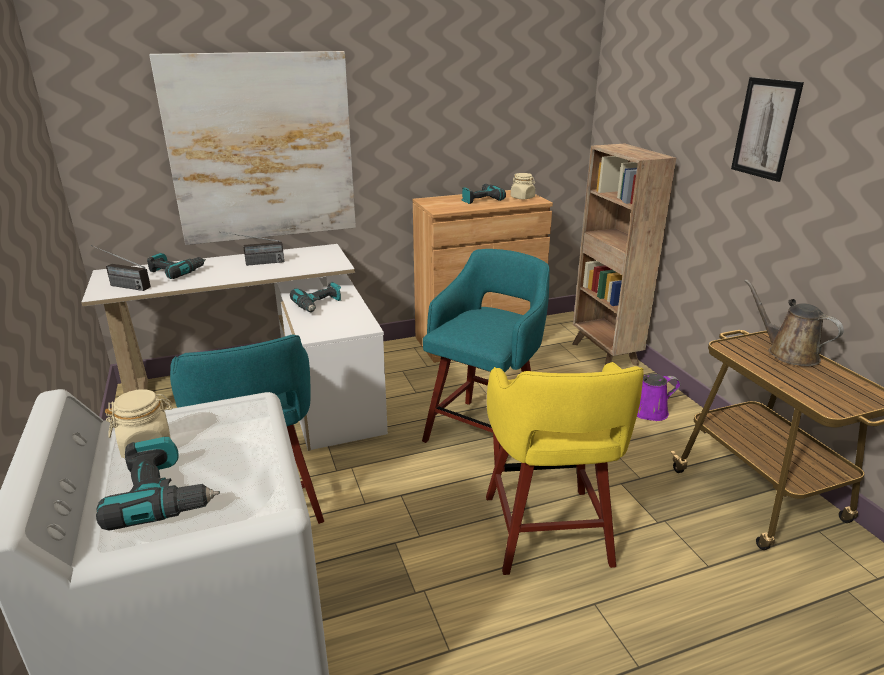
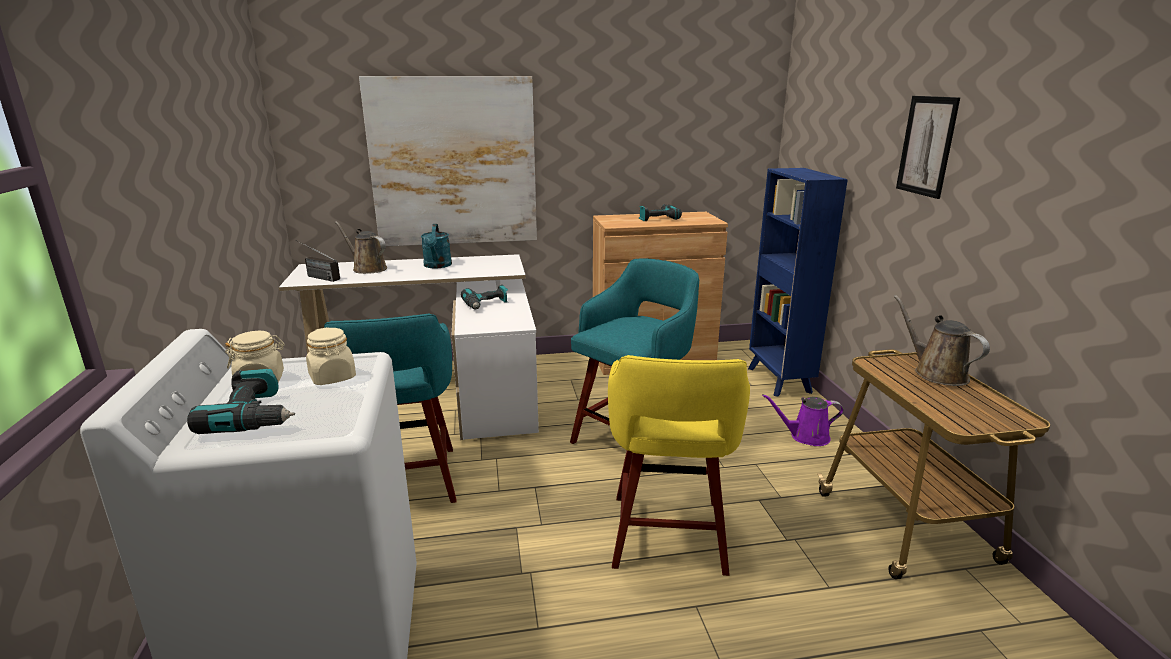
camera: 10 degrees right, 5 degrees down
(176, 271) = (367, 268): power drill -> brown watering can
(254, 263) = (437, 266): radio -> turquoise watering can
(522, 198) = (700, 218): beige jar -> beige jar (333, 377)
(605, 354) = (779, 381): brown bookcase -> blue bookcase

